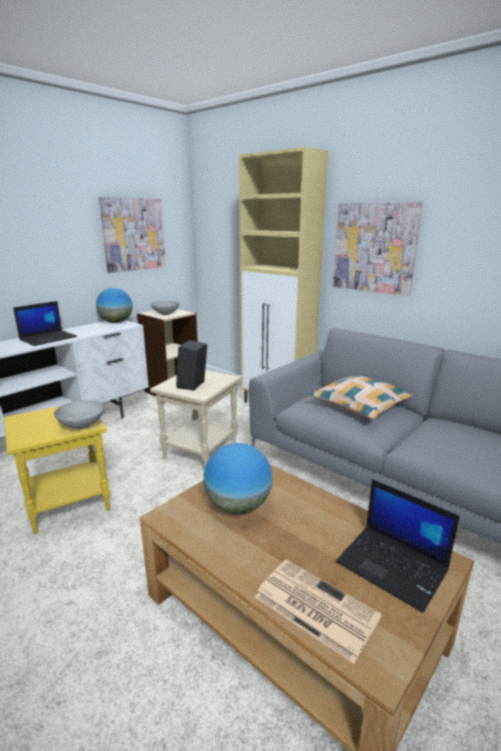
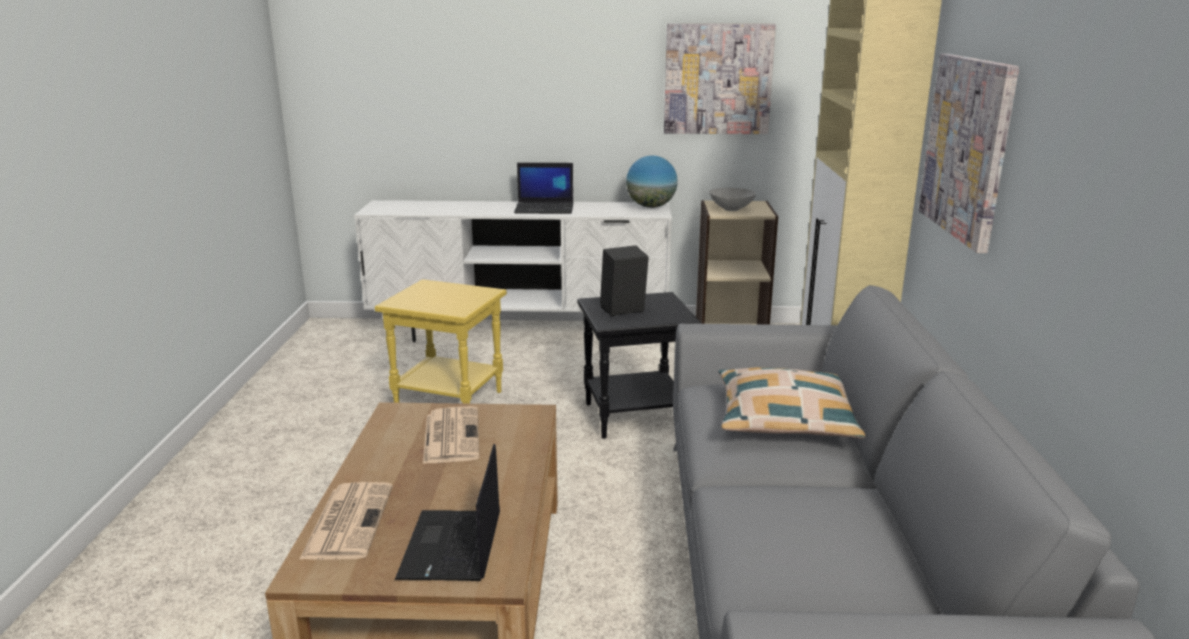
camera: 50 degrees right, 0 degrees up
(81, 425) = (452, 308): grey bowl -> none
(200, 451) = (635, 415): beige side table -> black side table
(238, 506) = (451, 435): globe -> newspaper

